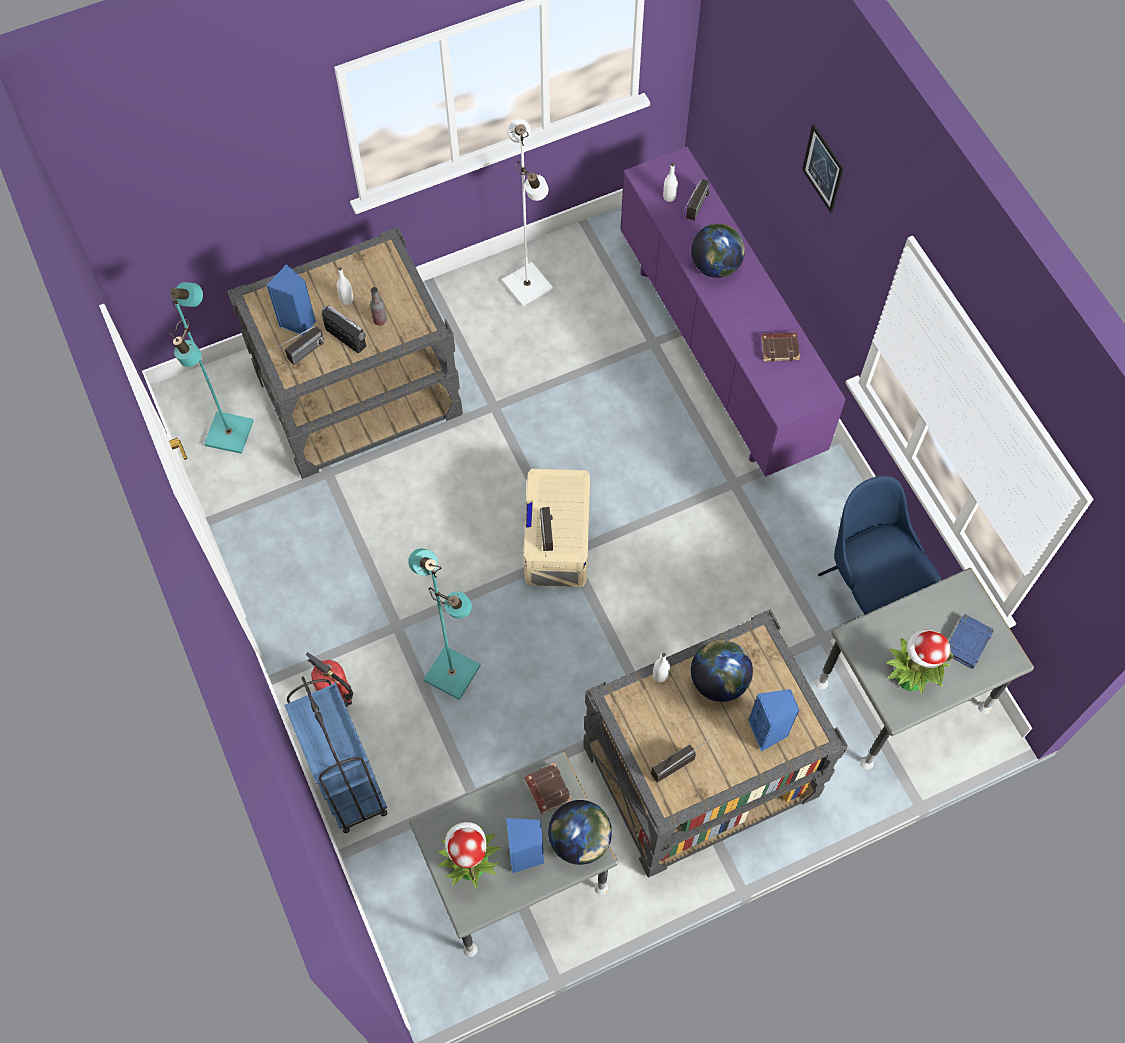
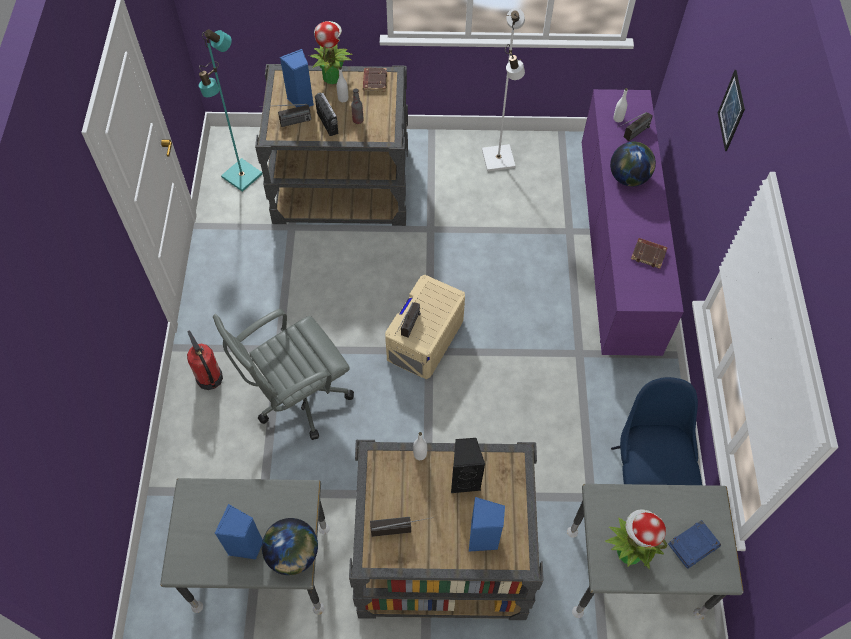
camera: 25 degrees right, 5 degrees down
(350, 787) = (182, 446): blue cart -> none
(452, 673) = (298, 399): turquoise floor lamp -> grey office chair
(470, 864) = (200, 533): potted plant -> potted plant (332, 76)
(547, 789) = (290, 503): brown book -> brown book (374, 81)
(718, 680) = (464, 479): globe -> black speaker

